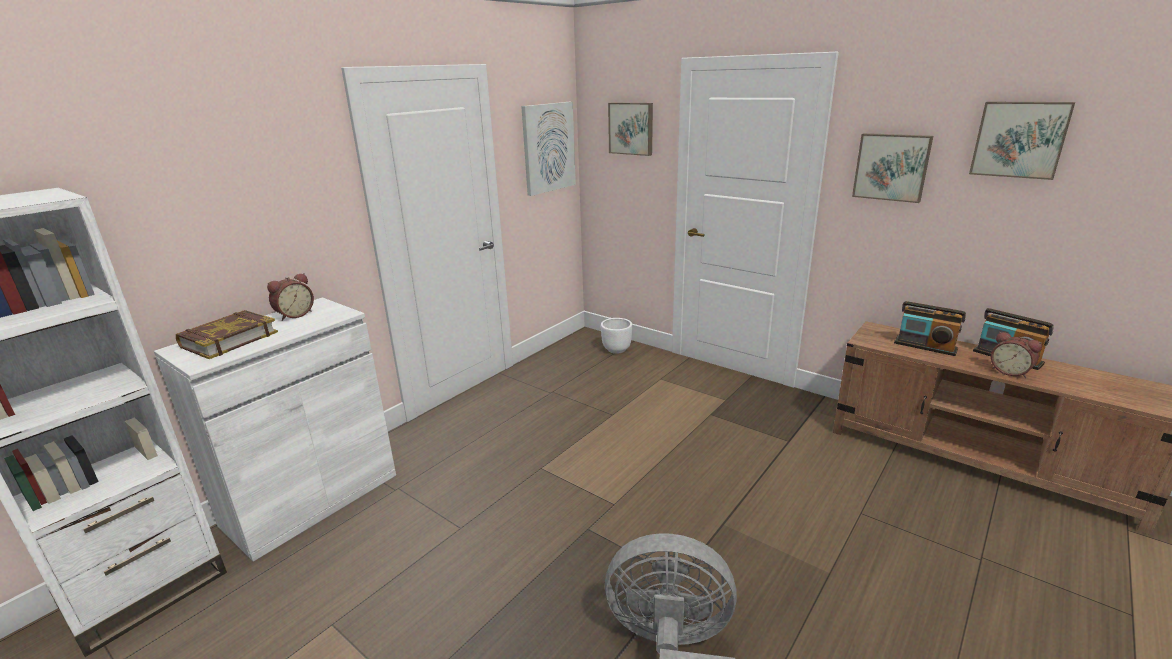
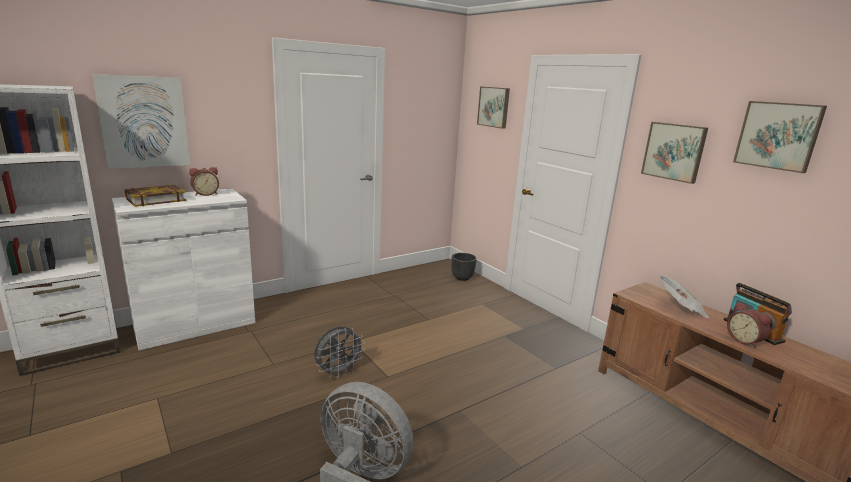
camera: 15 degrees right, 5 degrees down
(548, 147) = (431, 115): picture -> picture (144, 122)
(551, 515) = (338, 372): none -> grey fan
(616, 349) = (462, 278): white planter -> black planter
(925, 346) = (681, 308): radio -> newspaper

